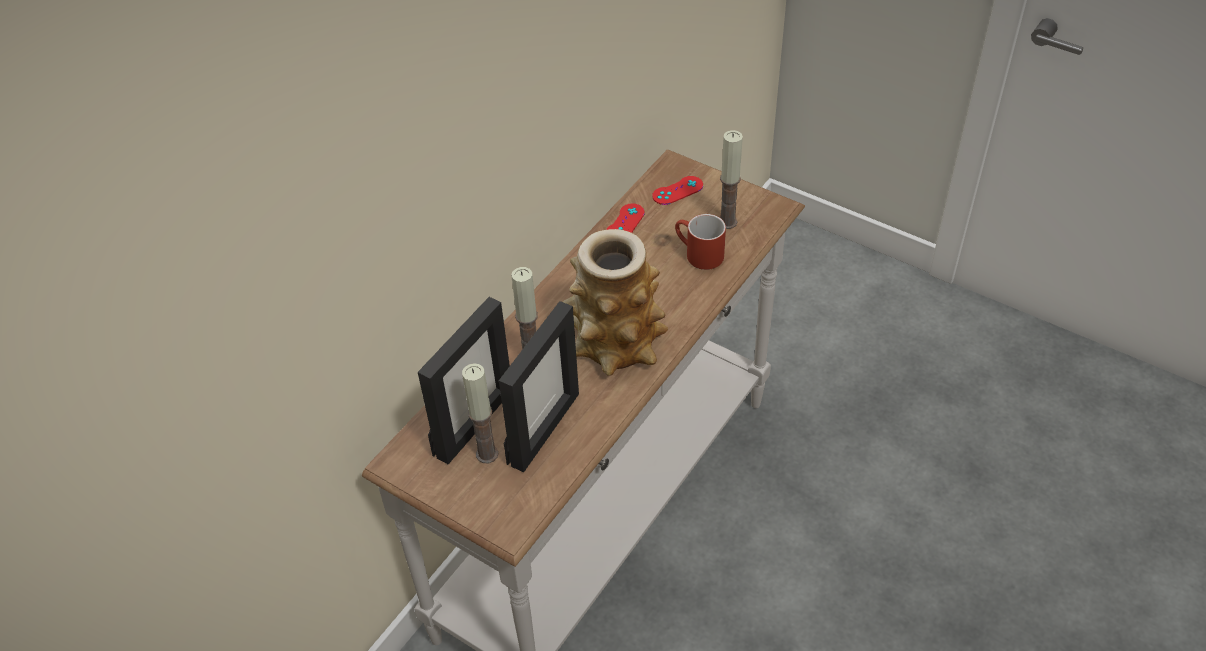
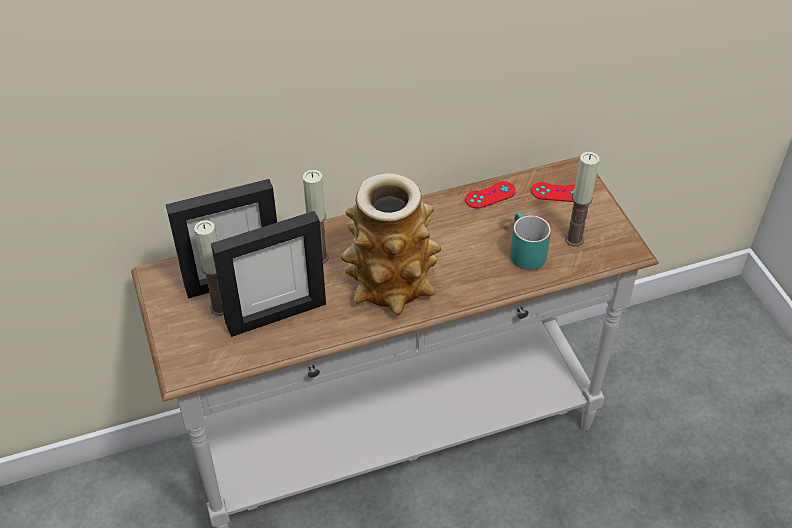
camera: 35 degrees right, 0 degrees up
(697, 254) = (523, 251): red mug -> turquoise mug

